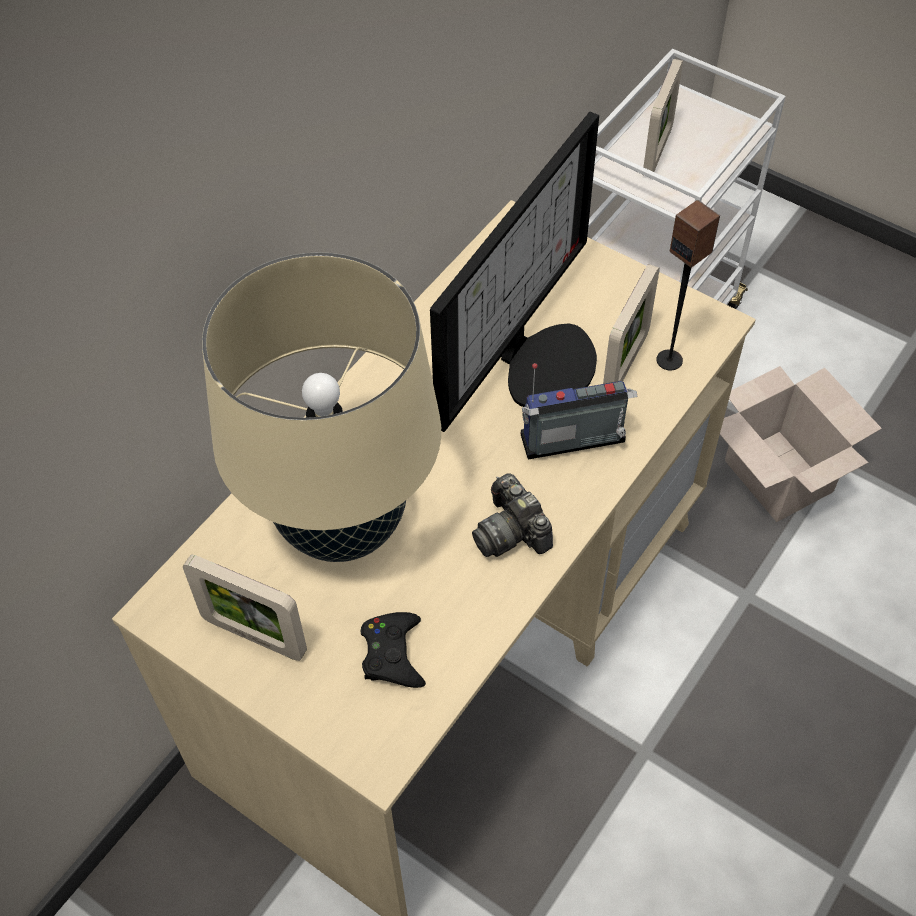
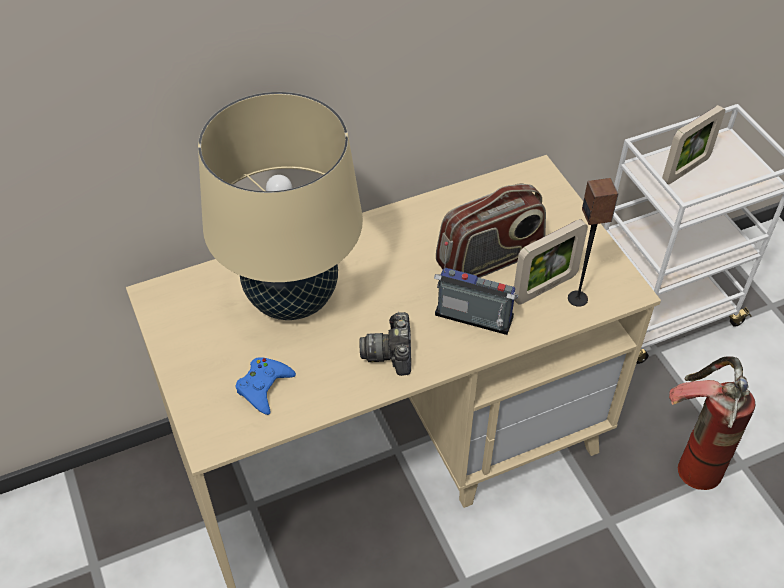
camera: 30 degrees right, 5 degrees down
(254, 636) = (194, 336): picture frame -> none
(393, 654) = (264, 387): black game controller -> blue game controller
(540, 360) = (489, 260): monitor -> radio
(781, 477) = (691, 455): cardboard box -> fire extinguisher

